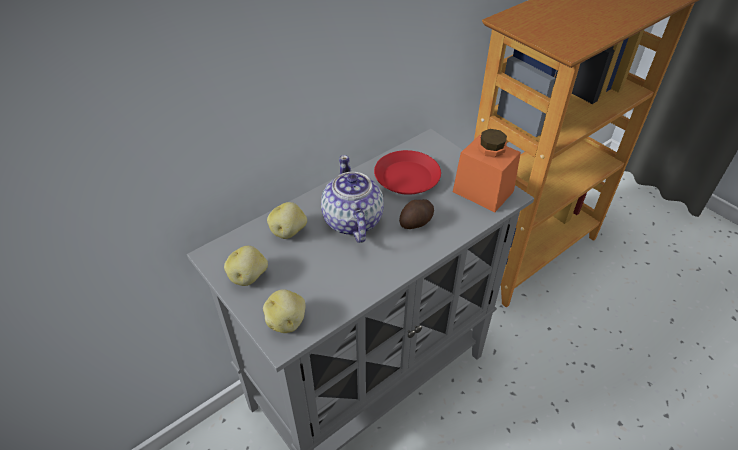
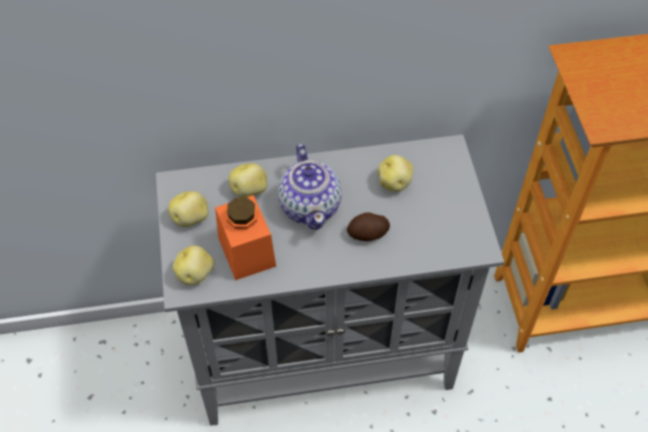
camera: 30 degrees right, 10 degrees up
(352, 221) = (310, 205): teapot -> teapot turned 150 degrees clockwise
(407, 178) = (394, 182): red plate -> potato
(483, 191) = (457, 231): orange jar -> orange jar (247, 252)

